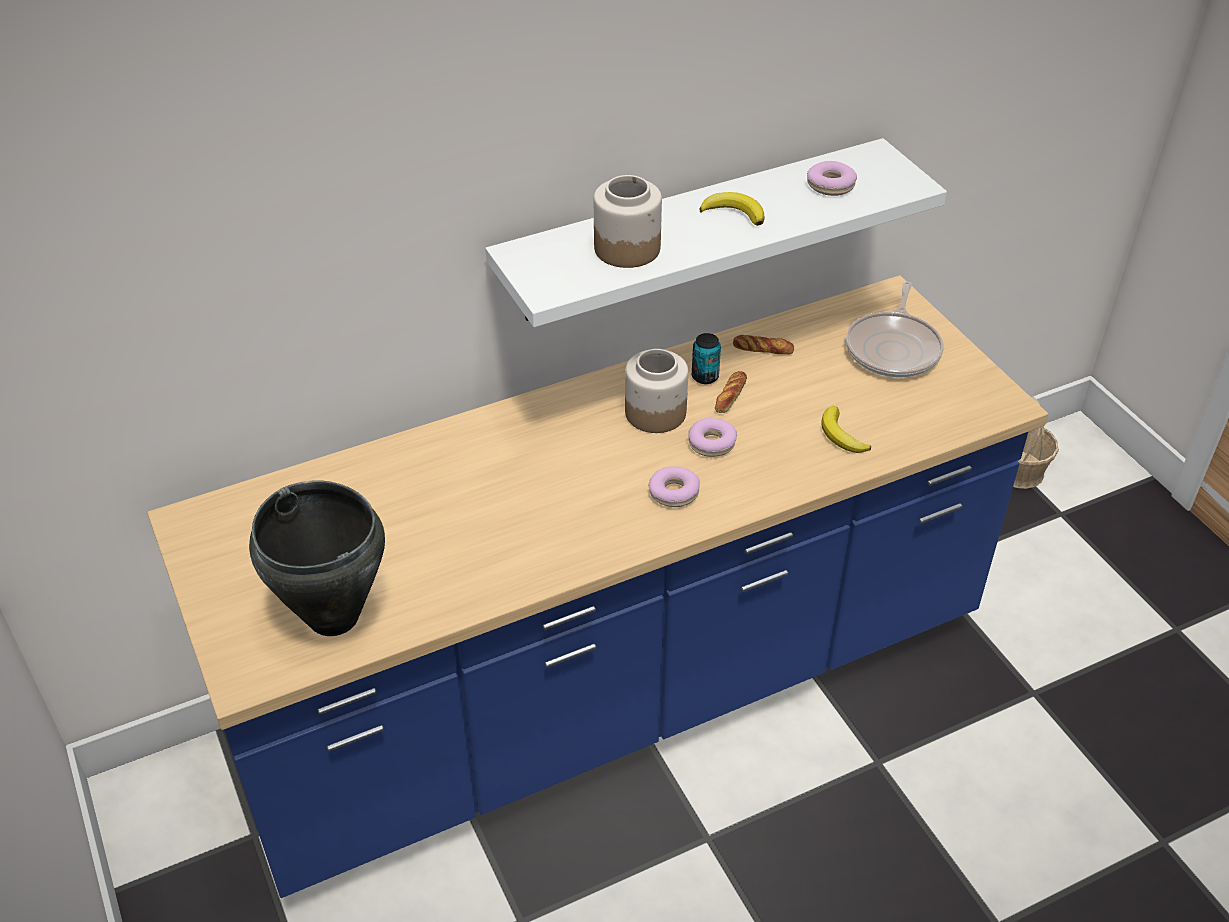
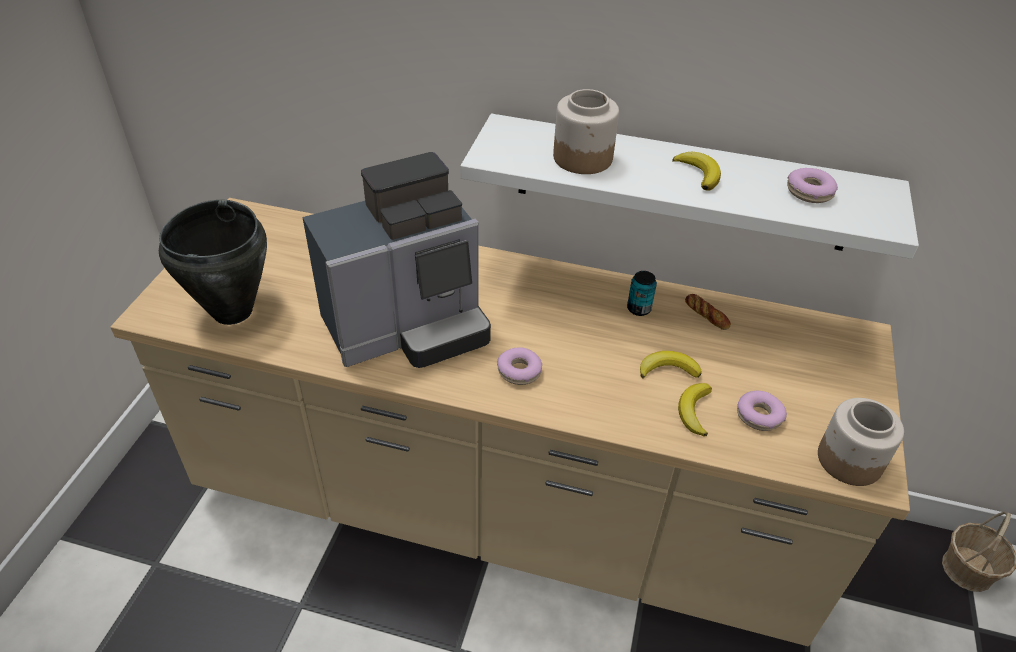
camera: 40 degrees right, 0 degrees up
(529, 518) = (409, 327): none -> coffee machine
(614, 688) = (501, 507): blue counter -> beige counter
(654, 413) = (572, 311): jar -> jar (848, 460)
(712, 443) = (587, 355): donut -> donut (759, 416)
(730, 395) = (641, 332): bread -> none
(785, 414) = (668, 369): none -> banana
(894, 348) = (818, 374): frying pan -> none

